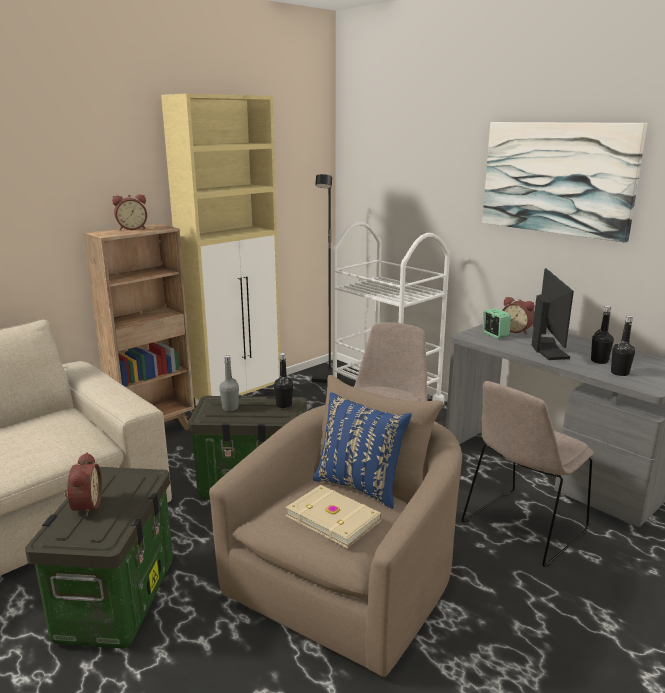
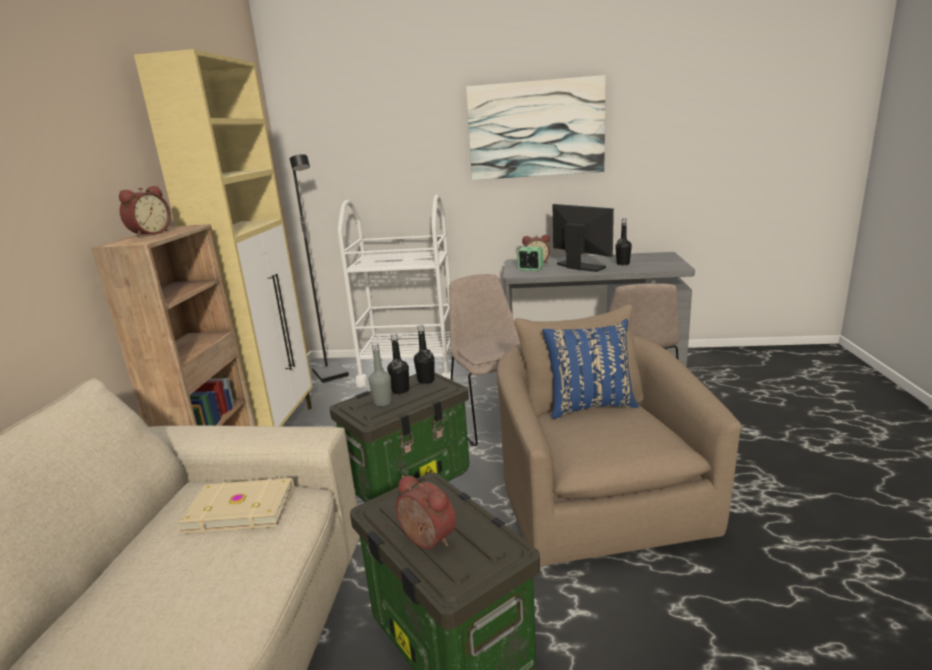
camera: 40 degrees left, 0 degrees up
(334, 517) = (623, 430): beige book -> beige book (240, 507)
(619, 373) = (648, 266): black bottle -> black bottle (400, 390)

